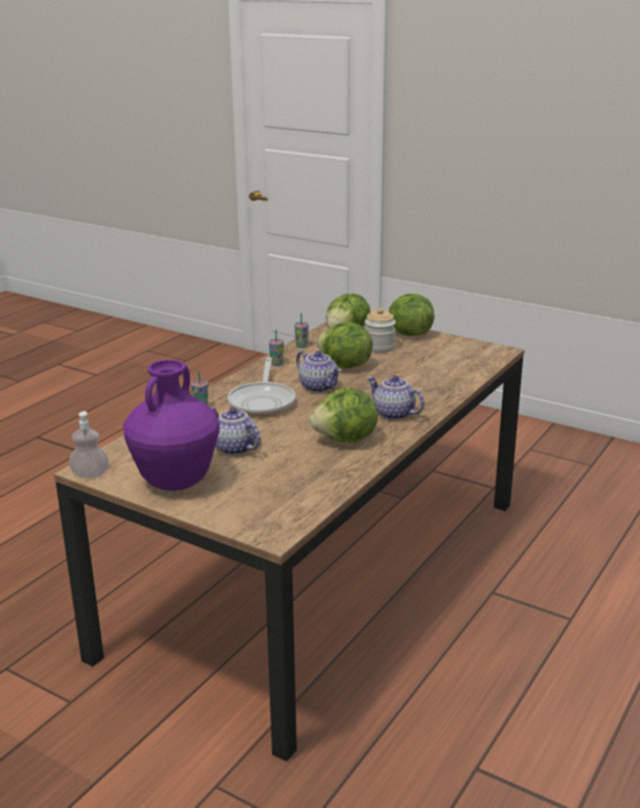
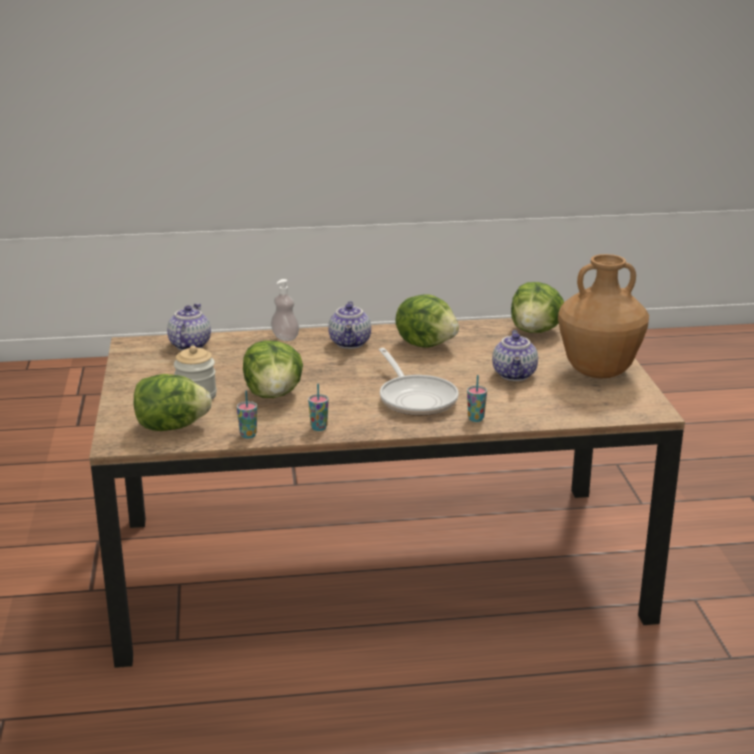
camera: 130 degrees left, 0 degrees up
(90, 474) = (656, 406): soap dispenser -> soap dispenser (285, 337)
(175, 483) = (599, 372): purple vase -> brown vase
(263, 401) = (416, 398): frying pan -> frying pan turned 105 degrees clockwise
(319, 387) = (343, 387): teapot -> teapot (189, 345)
(409, 334) = (132, 395): lettuce -> lettuce (535, 331)

